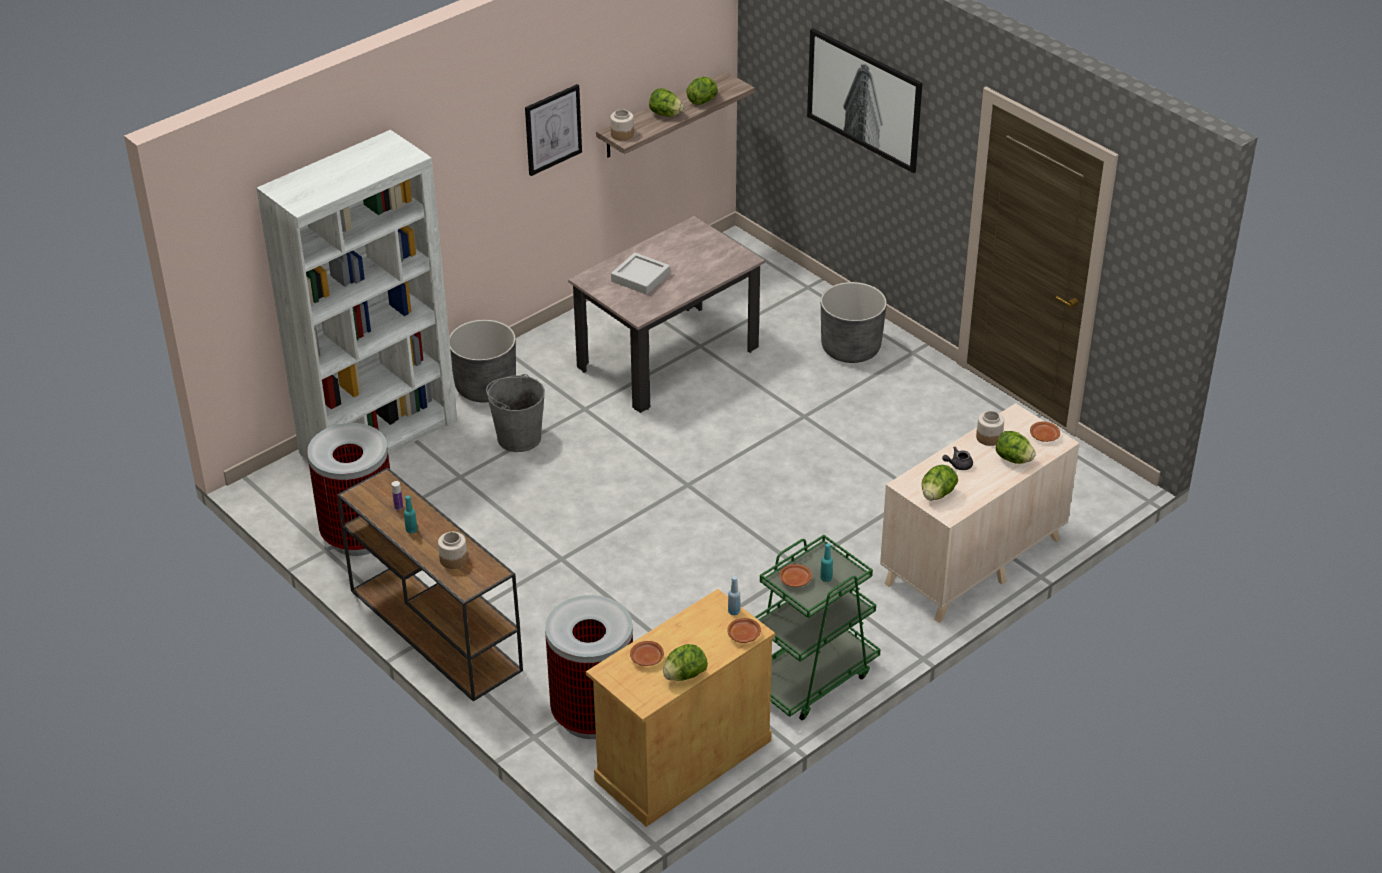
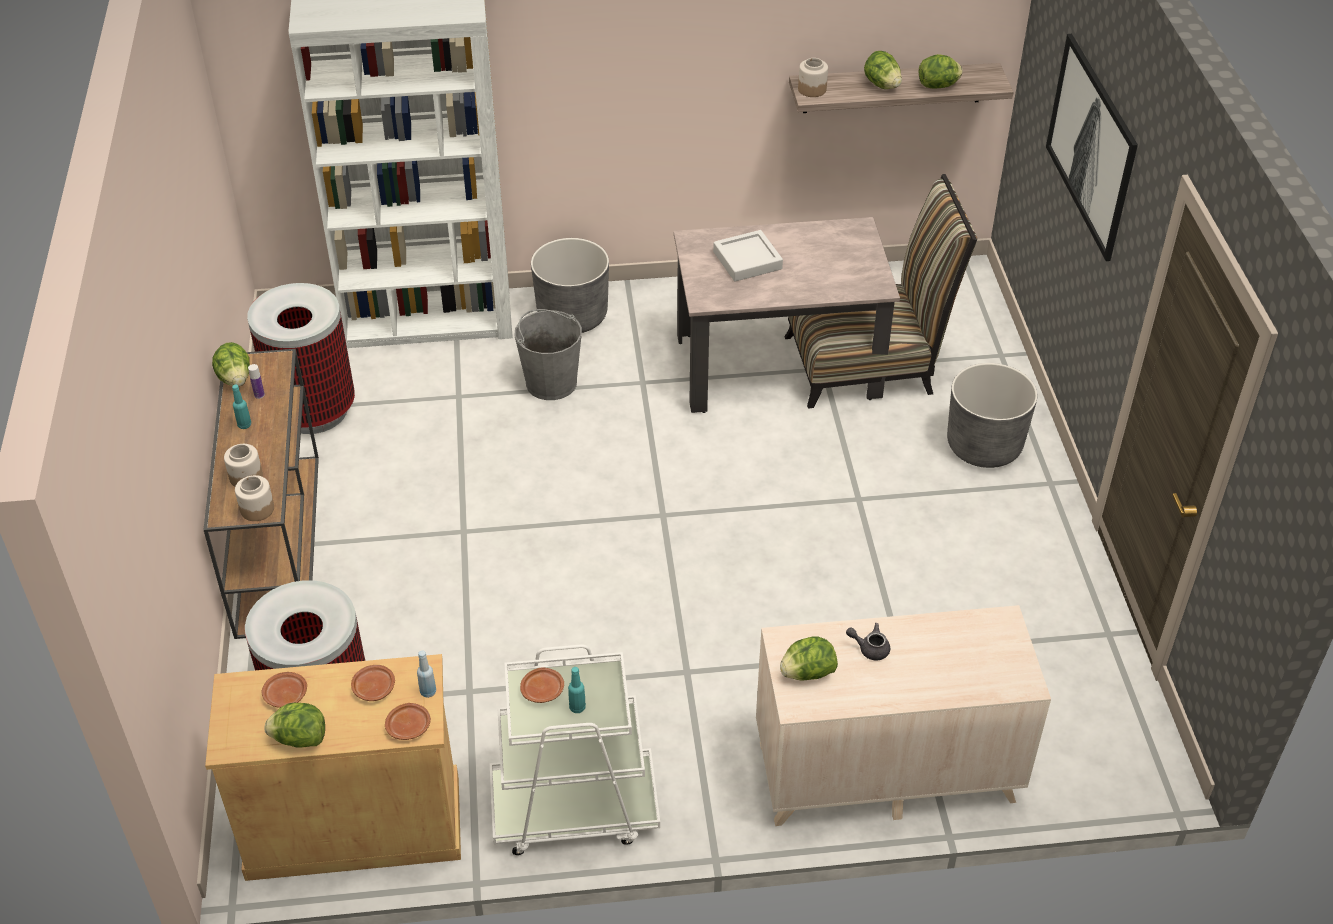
camera: 35 degrees right, 5 degrees up
(553, 129) = (725, 53): picture -> none
(727, 329) = (868, 363): none -> chair
(811, 677) = (573, 809): green cart -> white cart
(988, 437) = (941, 632): jar -> jar (257, 509)
(1013, 459) = (944, 677): lettuce -> lettuce (235, 378)
(1044, 436) = (1013, 666): brown plate -> brown plate (374, 687)

